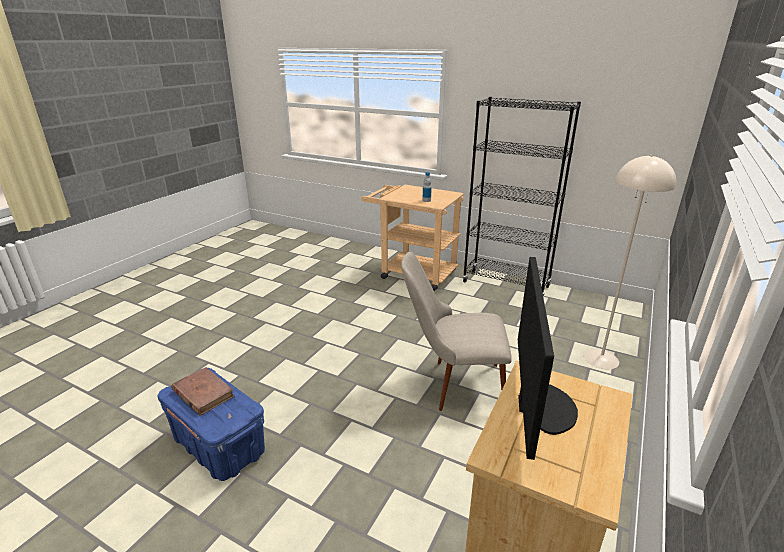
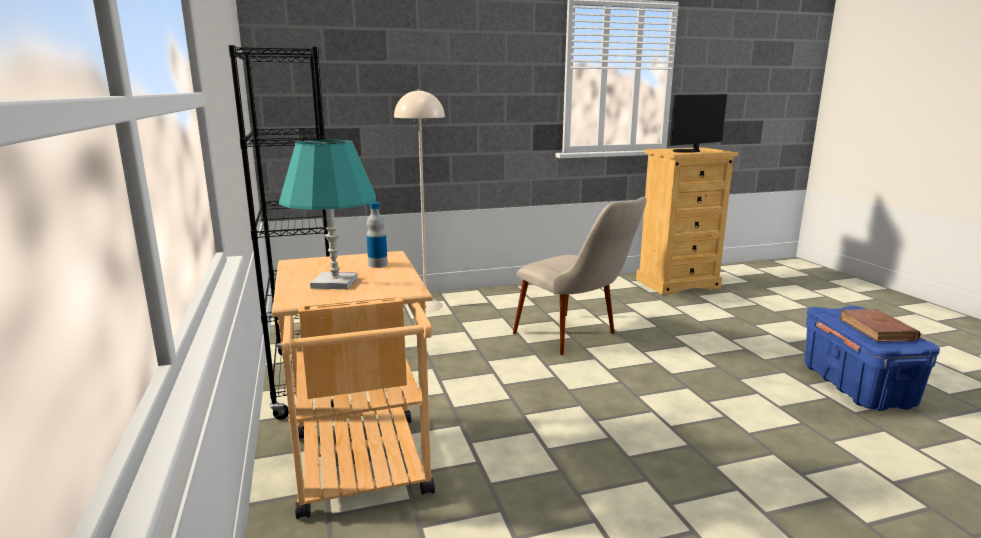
camera: 135 degrees left, 10 degrees down
(416, 192) = (335, 283): none -> turquoise table lamp

